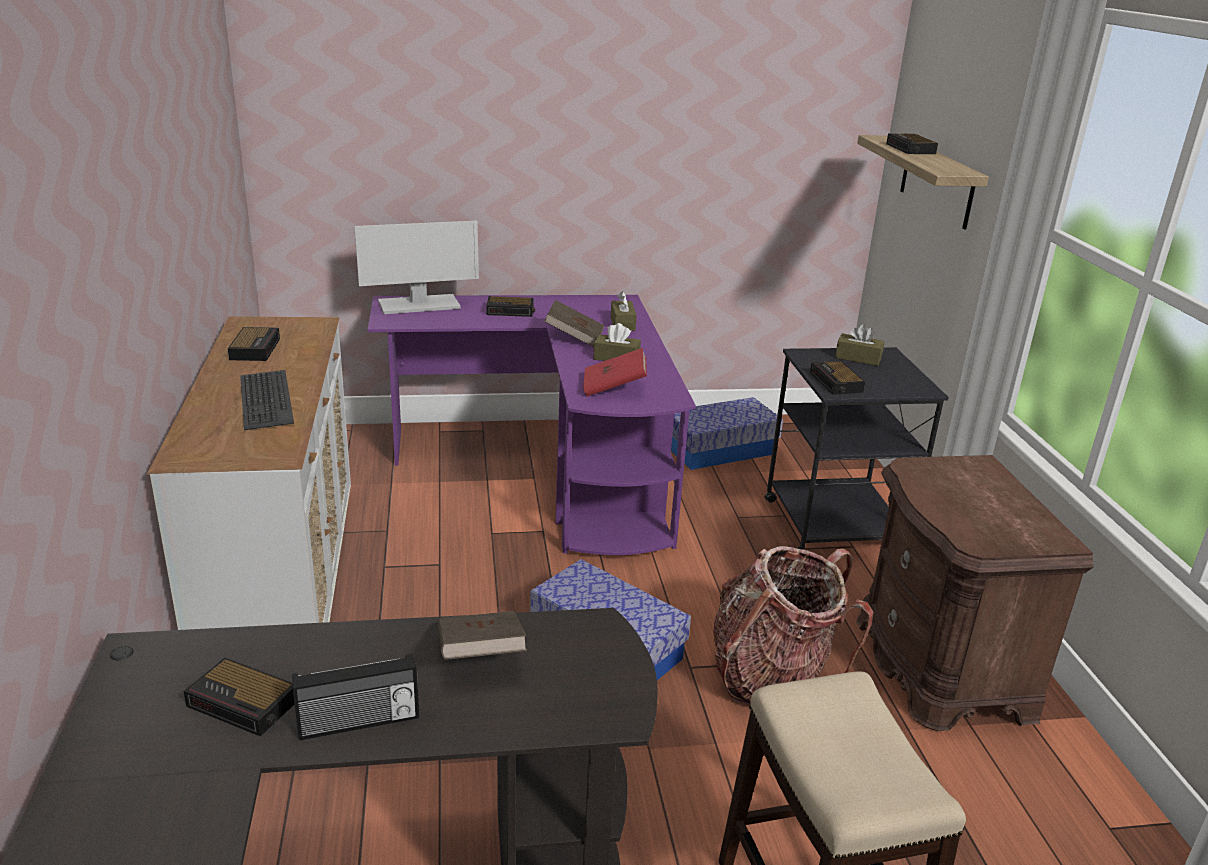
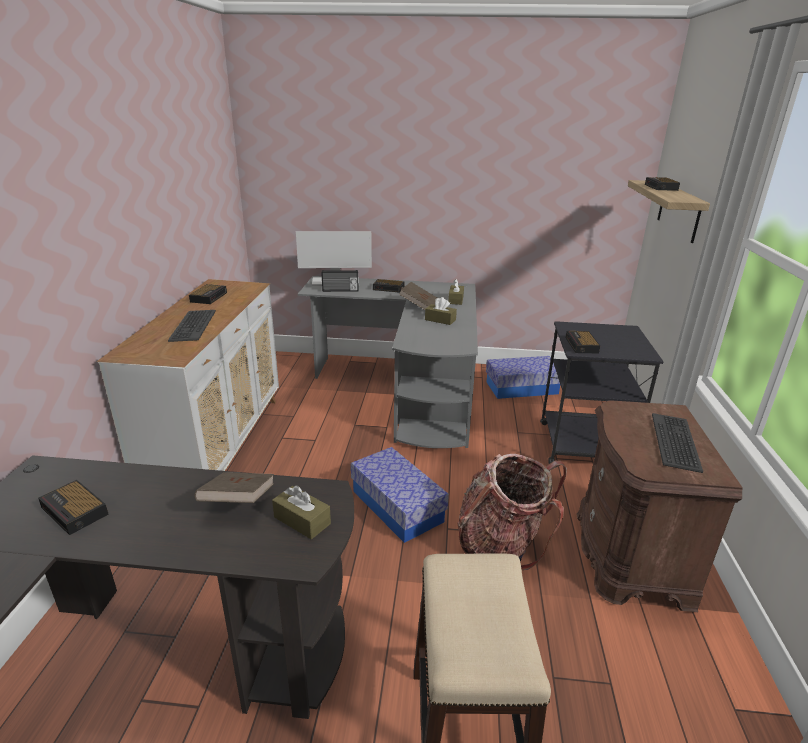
camera: 15 degrees right, 0 degrees up
(359, 723) = (134, 536): radio -> radio (340, 290)
(550, 470) = (406, 390): purple desk -> grey desk
(614, 388) = (428, 338): red book -> none
(858, 358) = (605, 330): brown tissue box -> brown tissue box (302, 520)
(999, 505) = (676, 442): none -> keyboard

